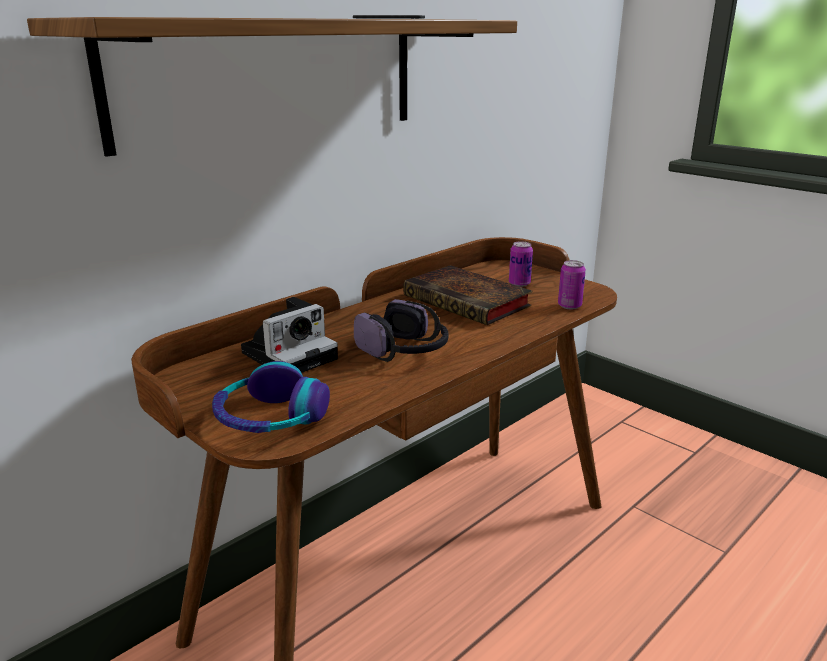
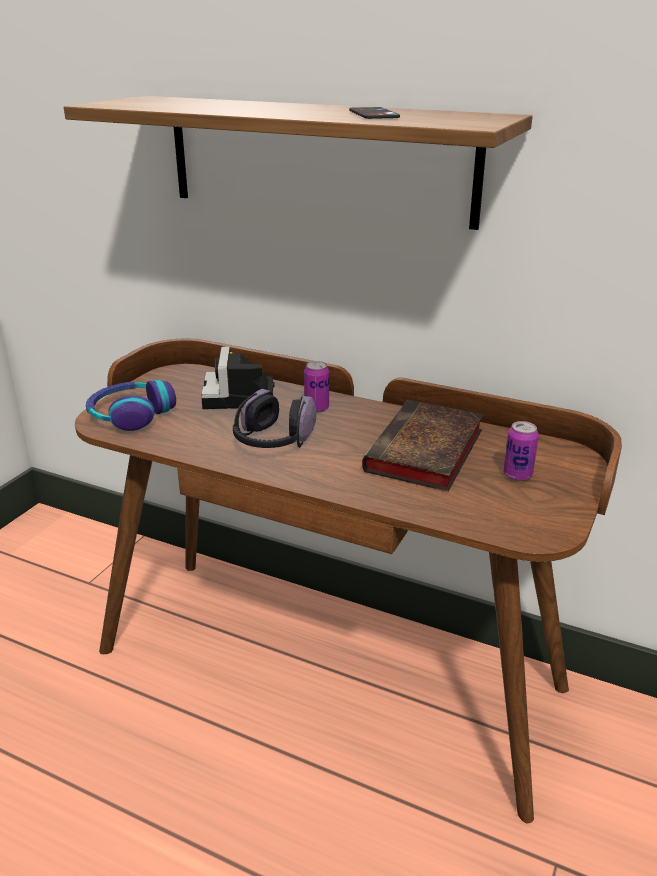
camera: 70 degrees right, 5 degrees up
(291, 354) = (239, 397): camera -> camera turned 60 degrees clockwise
(569, 306) = (471, 518): can -> can (316, 408)

